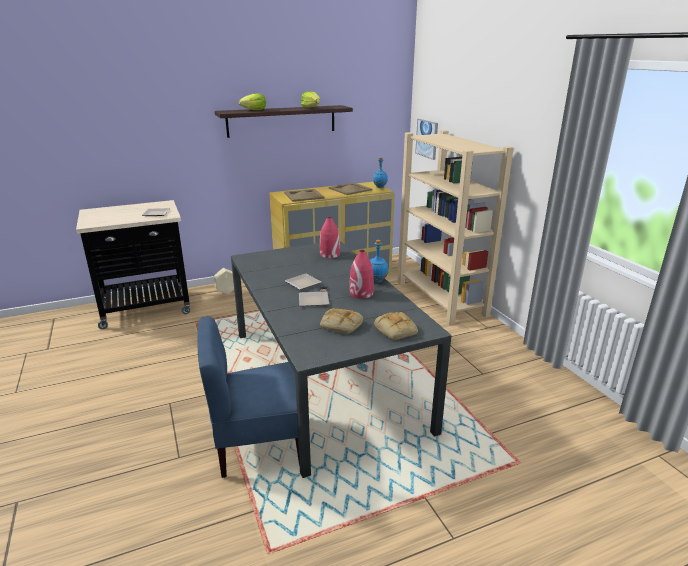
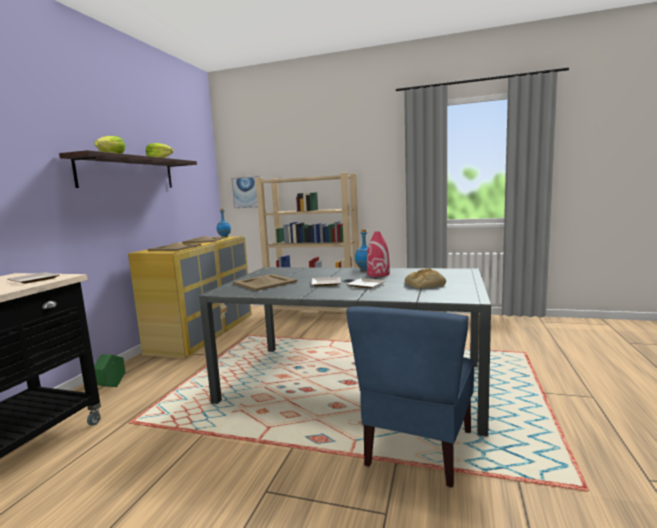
camera: 50 degrees left, 15 degrees down
(227, 292) = (111, 386): beige planter -> green planter
(283, 261) = (264, 283): none -> beige tray
(329, 254) = (286, 271): red vase -> none
(396, 330) = (455, 275): bread -> none

